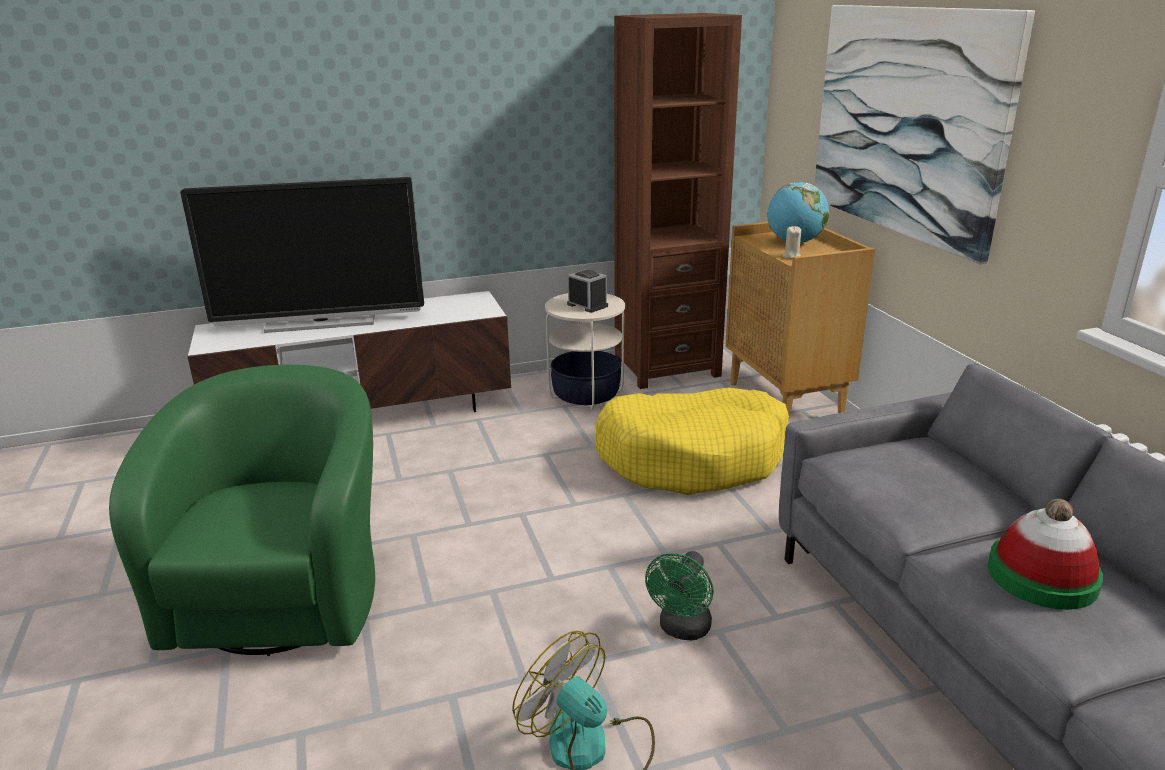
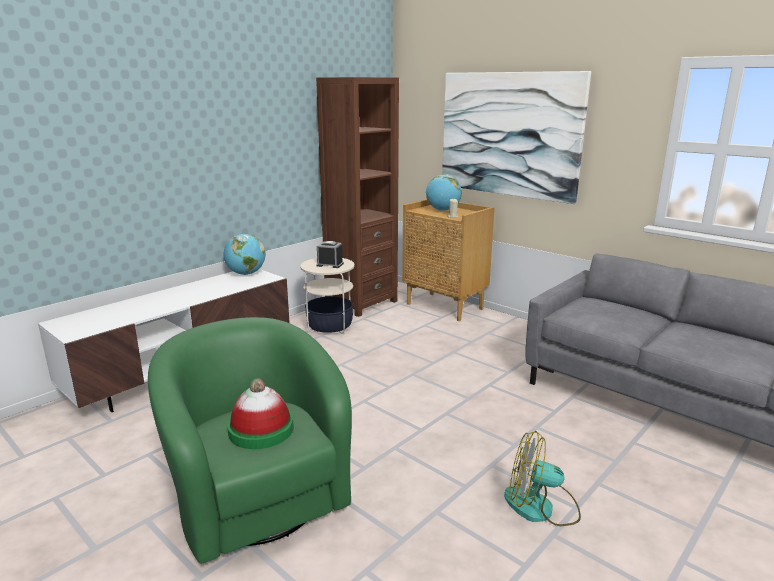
camera: 30 degrees left, 5 degrees down
(321, 322) = (151, 303): television -> none
(467, 301) = (246, 274): none -> globe
(682, 630) = (519, 432): green fan -> none
(693, 458) = (428, 346): yellow dog bed -> none
(1042, 576) = (706, 339): hat -> hat (261, 429)

